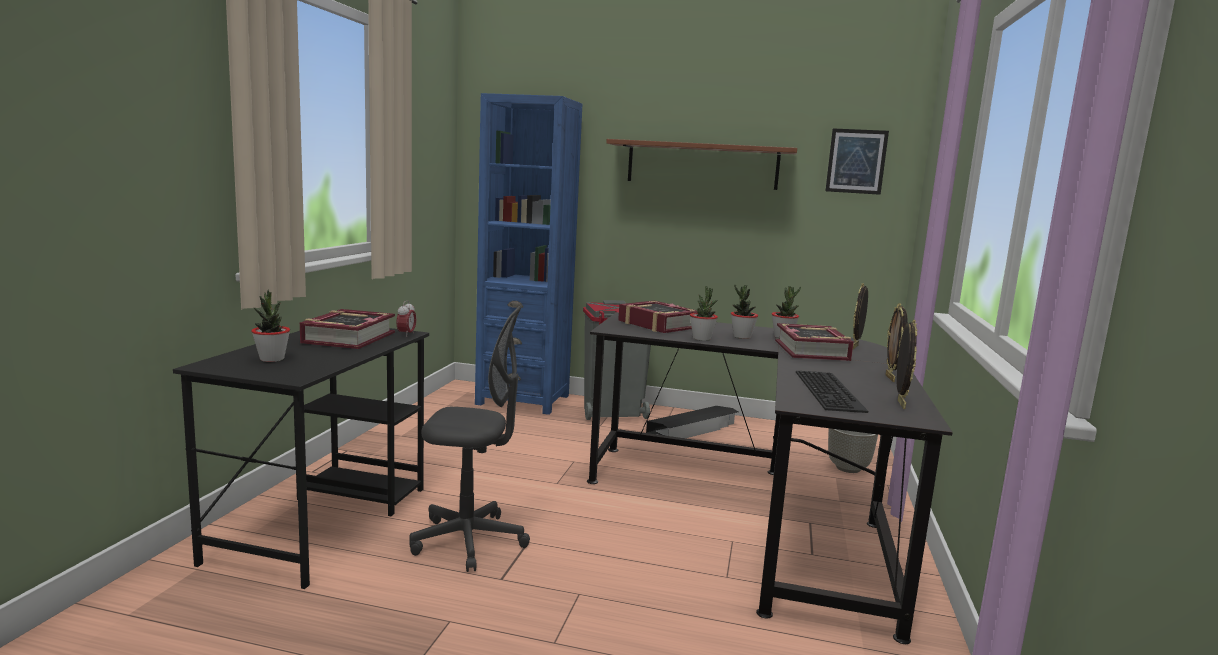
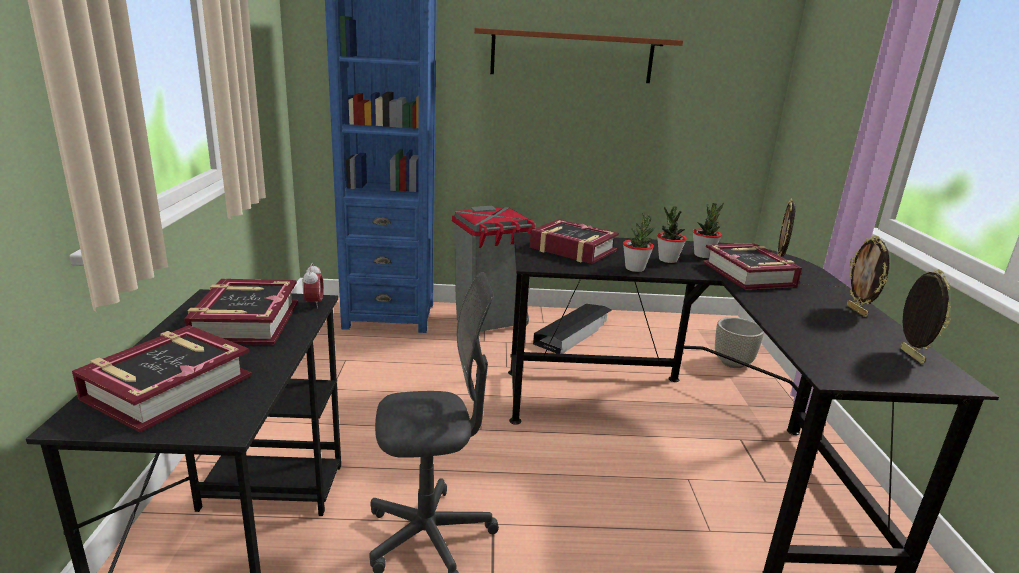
camera: 15 degrees left, 10 degrees up
(272, 359) = (168, 387): potted plant -> book
(831, 391) = (833, 343): keyboard -> none
(856, 161) = (729, 52): picture -> none

